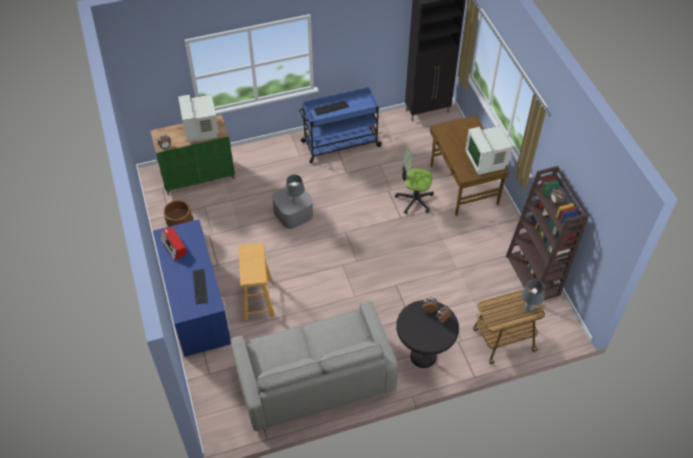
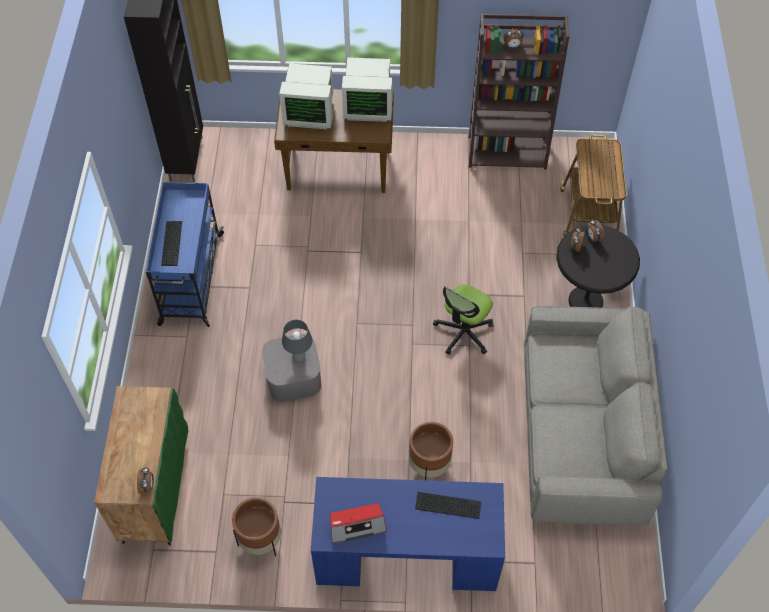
camera: 70 degrees left, 5 degrees up
(202, 129) = (136, 422): monitor -> monitor (309, 112)
(257, 299) = (429, 465): beige stool -> brown planter
(414, 200) = (338, 227): office chair -> office chair (463, 333)
(529, 308) = (604, 151): grey table lamp -> none

